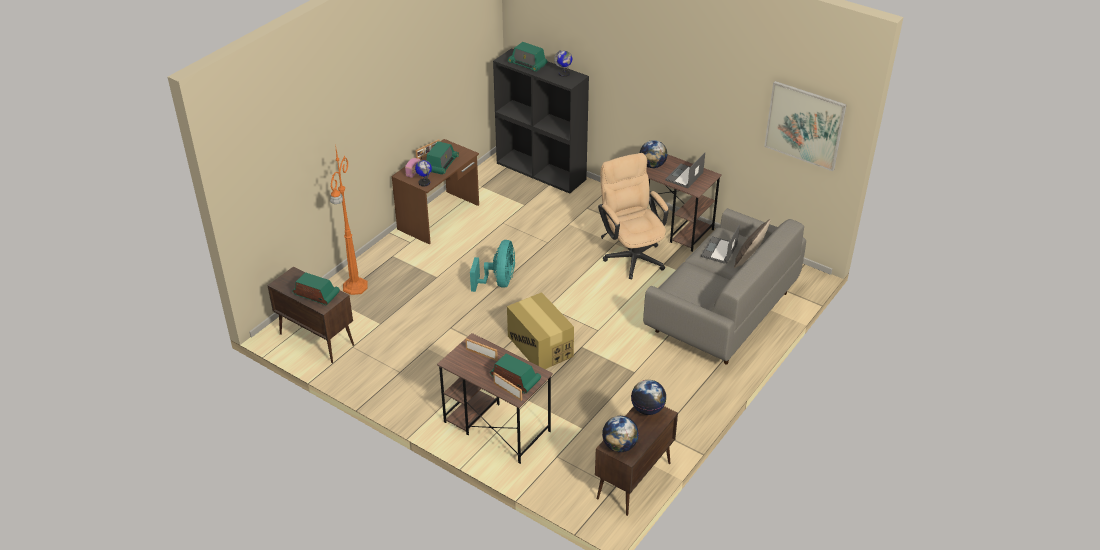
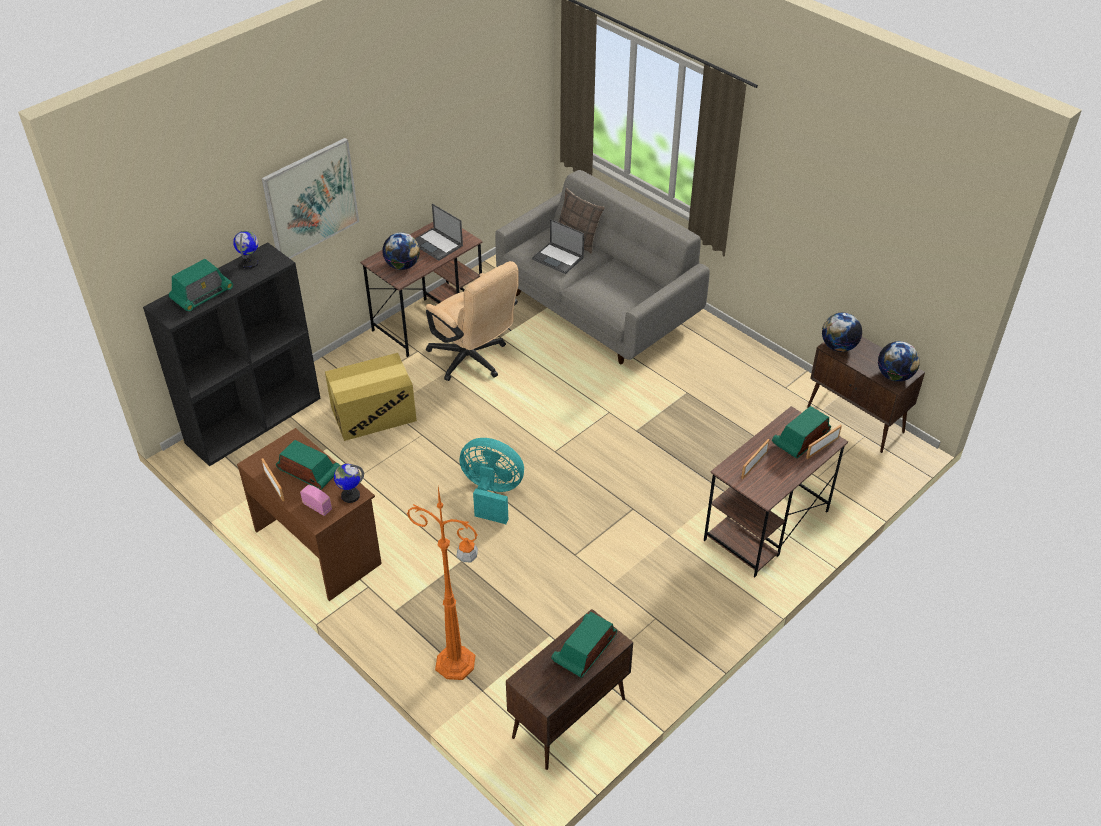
camera: 80 degrees left, 5 degrees up
(540, 346) = (628, 468): cardboard box -> cardboard box (374, 414)
(631, 254) = (473, 361): beige office chair -> beige office chair turned 120 degrees counterclockwise
(804, 125) = (509, 83): picture -> picture (311, 200)

